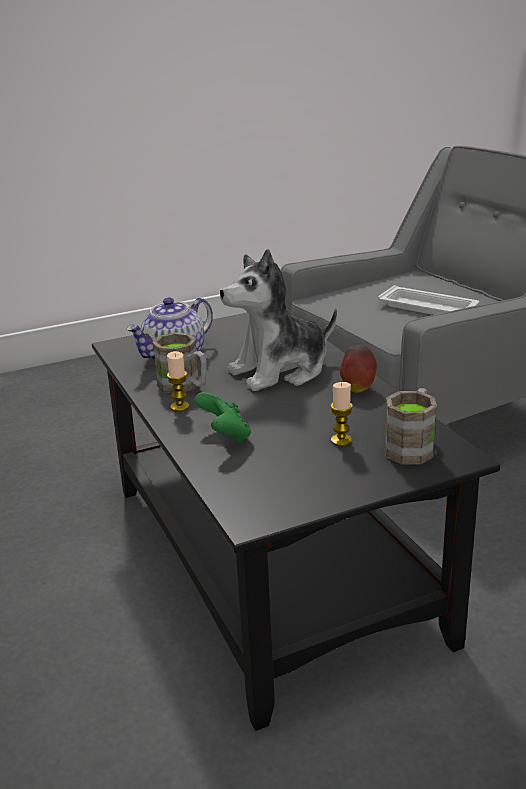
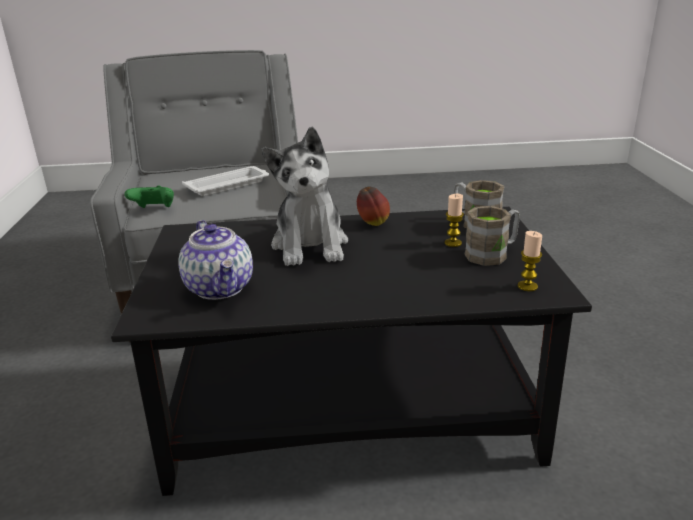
camera: 70 degrees left, 0 degrees up
(179, 407) = (341, 298): candle -> candle (527, 286)
(185, 386) = (299, 291): brown mug -> brown mug (492, 254)
(225, 436) = (417, 285): green game controller -> green game controller (154, 210)

